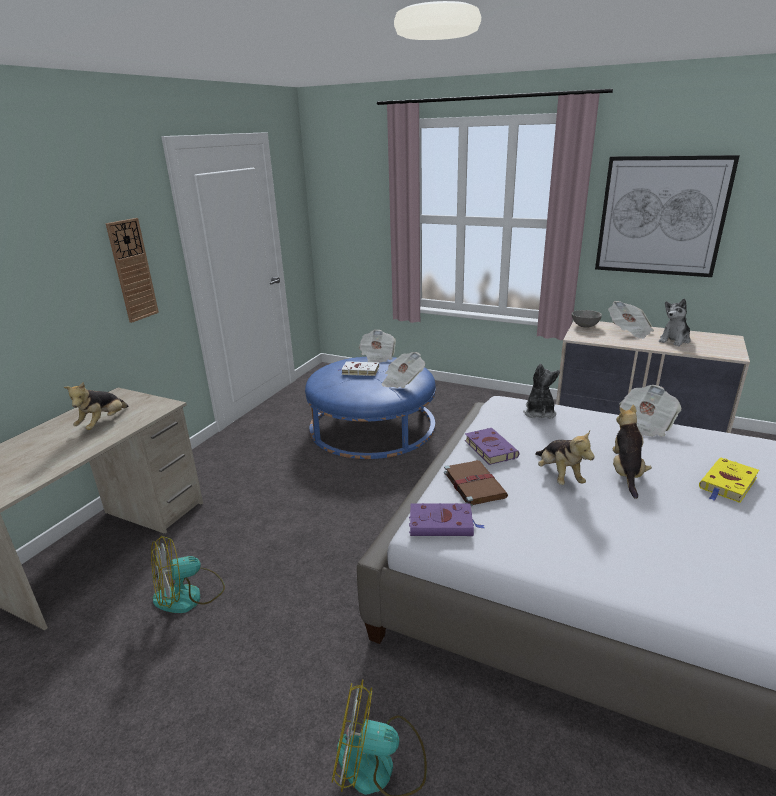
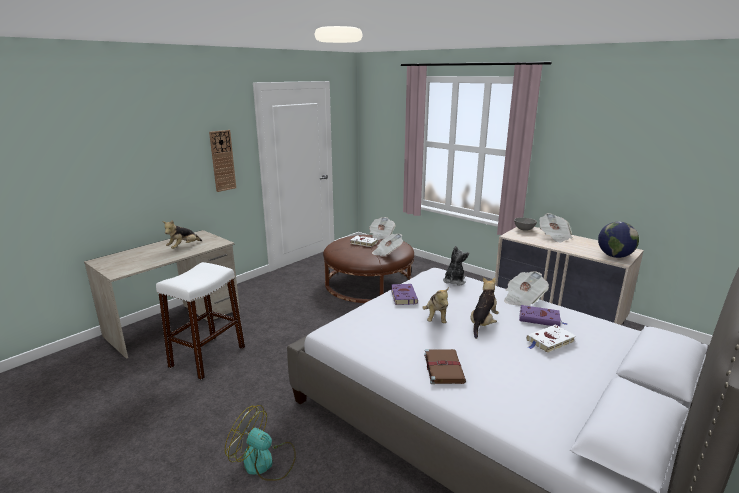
camera: 15 degrees right, 5 degrees down
(189, 595) = (207, 357): fan -> white stool
(372, 425) = (369, 282): blue ottoman -> brown ottoman
(443, 524) = (341, 330): purple book -> purple book (540, 319)
(473, 484) = (377, 313): brown book -> brown book (443, 367)
(661, 216) = (587, 154): picture -> none
(674, 340) = (583, 246): plush toy -> none
(720, 349) = (614, 256): none -> globe
(727, 484) = (549, 341): yellow book -> white book

